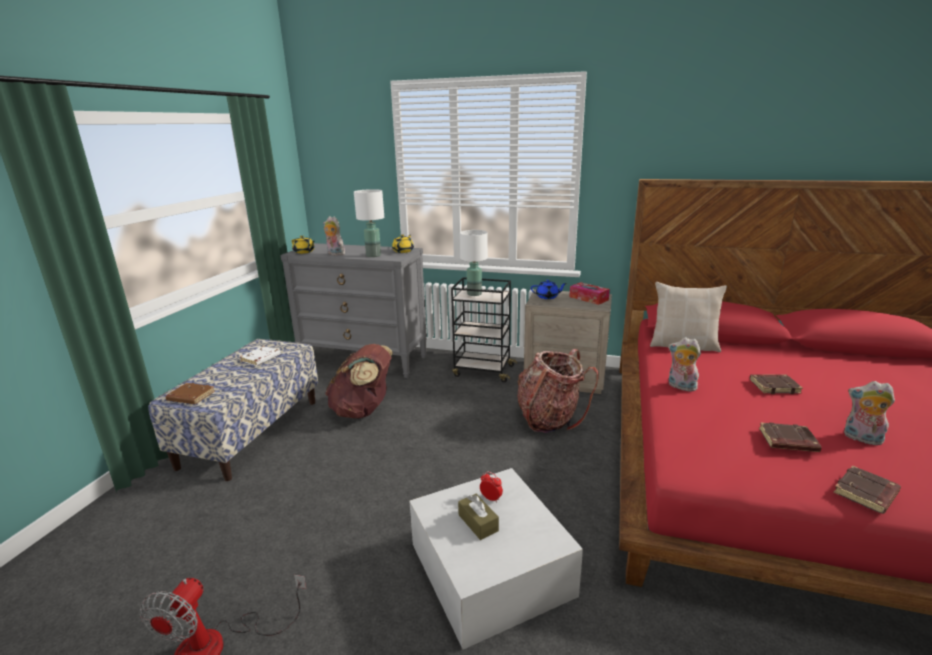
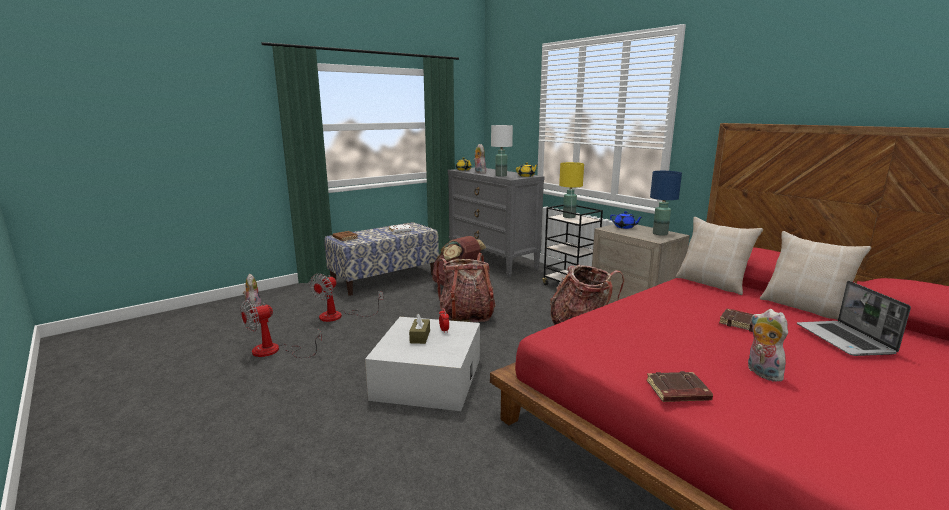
camera: 35 degrees right, 5 degrees down
(254, 524) = (339, 316): none -> fan
(424, 451) = (466, 315): none -> backpack
(474, 294) = (569, 217): white table lamp -> yellow table lamp
(588, 298) = (659, 233): tissue box -> blue table lamp
(680, 387) = (648, 302): plush toy -> plush toy (253, 306)
(771, 351) = (804, 307): none -> beige pillow
(787, 441) = (670, 348): brown book -> none
(843, 378) = (845, 340): none -> laptop

